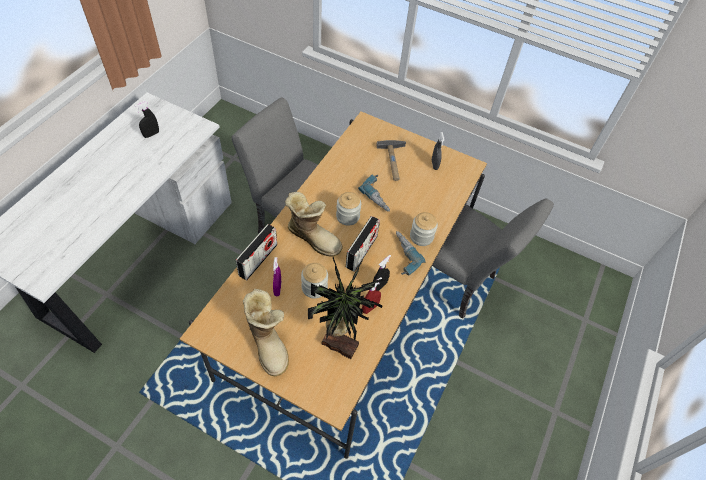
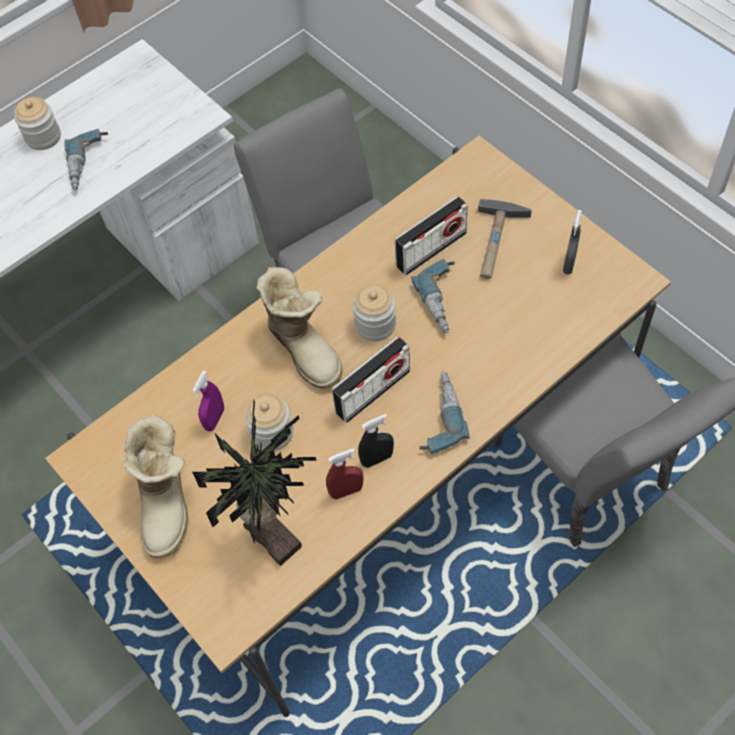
camera: 30 degrees right, 5 degrees up
(141, 165) = (90, 165): none -> power drill
(151, 134) = (123, 114): black spray bottle -> none
(258, 260) = (204, 364): radio -> radio (431, 249)
(421, 236) = (486, 391): jar -> jar (43, 137)

